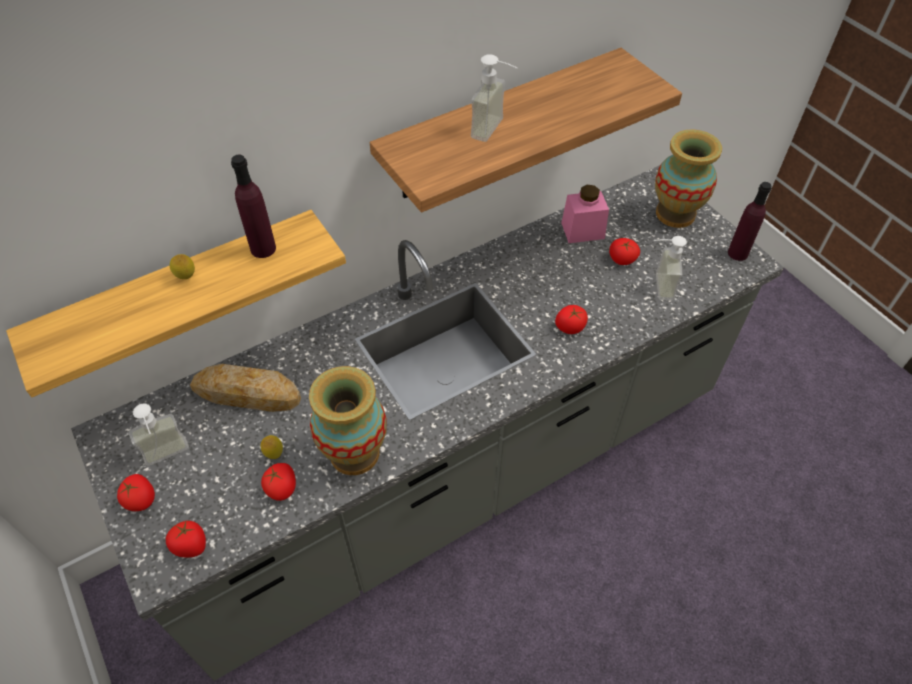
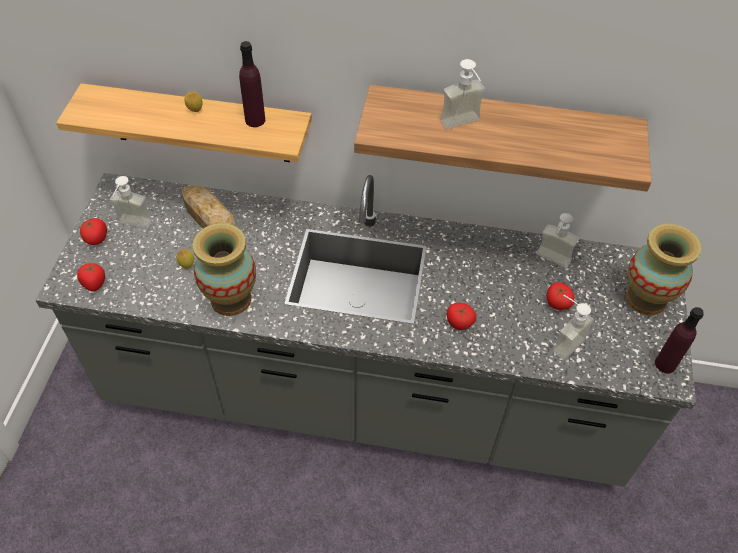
camera: 40 degrees right, 0 degrees up
(282, 488) = (171, 288): tomato -> none
(582, 230) = (550, 262): pink jar -> soap dispenser

